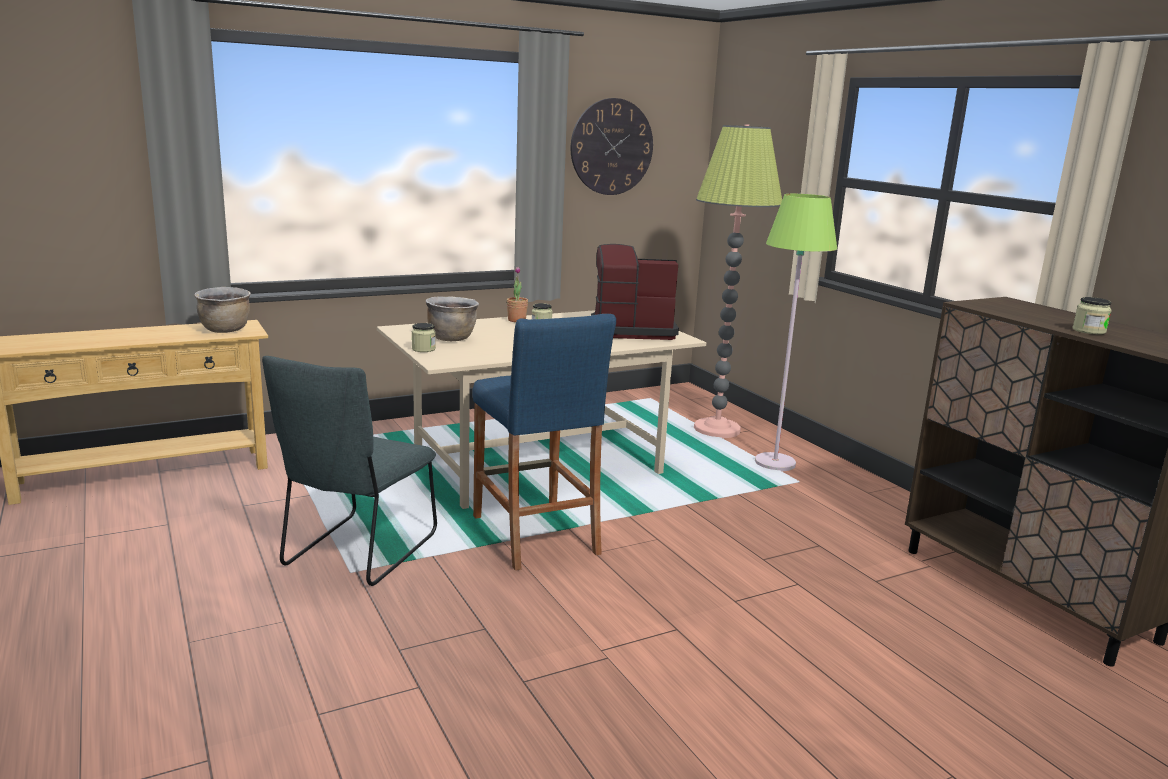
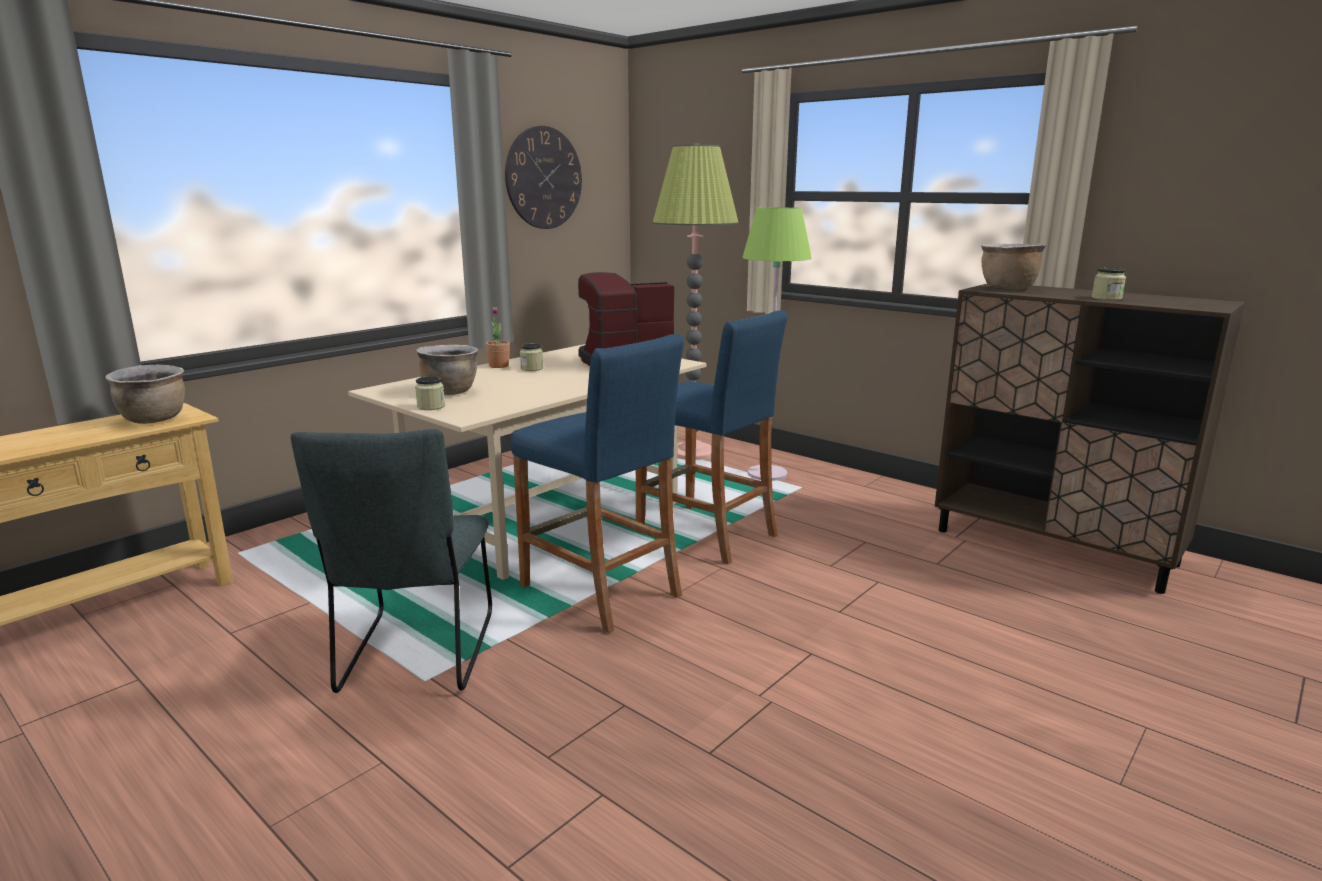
camera: 20 degrees left, 0 degrees up
(667, 506) = (706, 534): none -> blue stool
(1003, 306) = (1007, 288): none -> brown cooking pot

